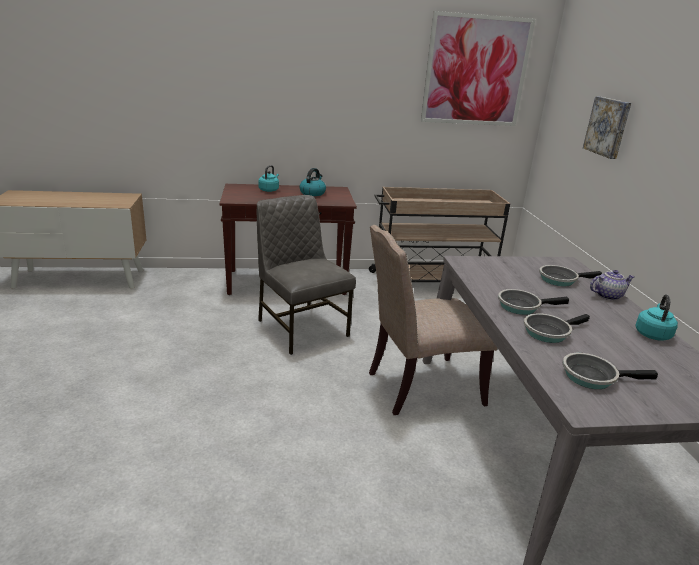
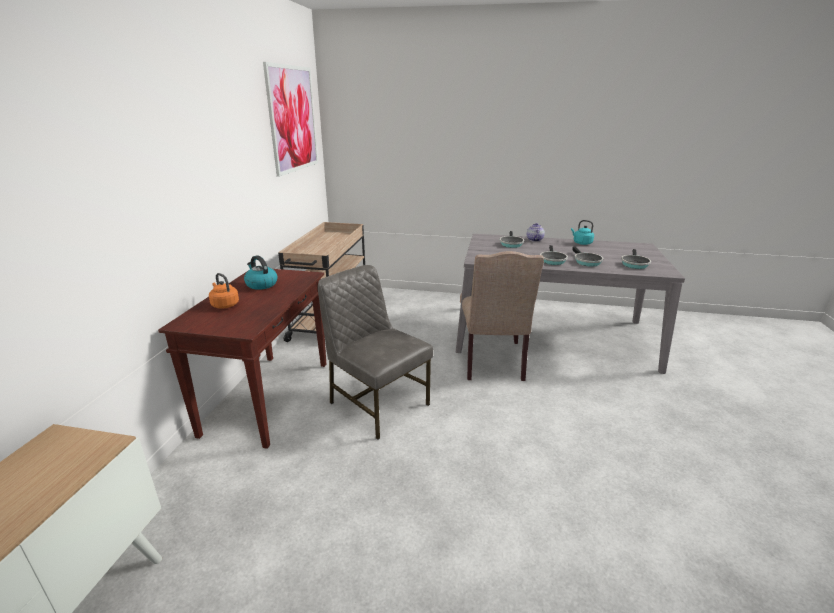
camera: 70 degrees left, 0 degrees up
(269, 190) = (224, 305): turquoise kettle -> orange kettle
(301, 327) = (377, 403): grey chair -> grey chair turned 60 degrees clockwise
(608, 127) = (421, 146): picture -> none

